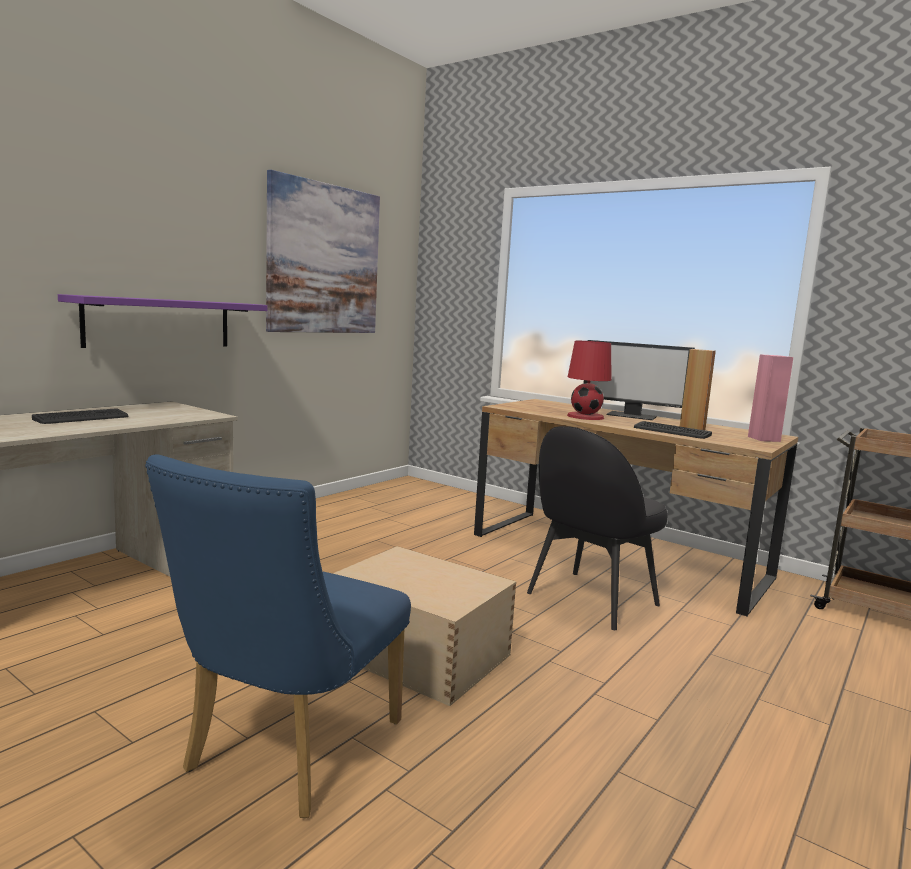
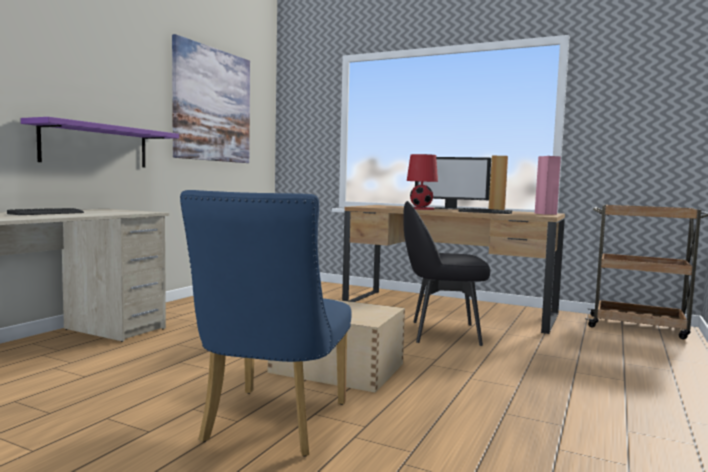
camera: 10 degrees left, 5 degrees down
(590, 600) = (442, 333): black chair -> black chair turned 60 degrees clockwise

